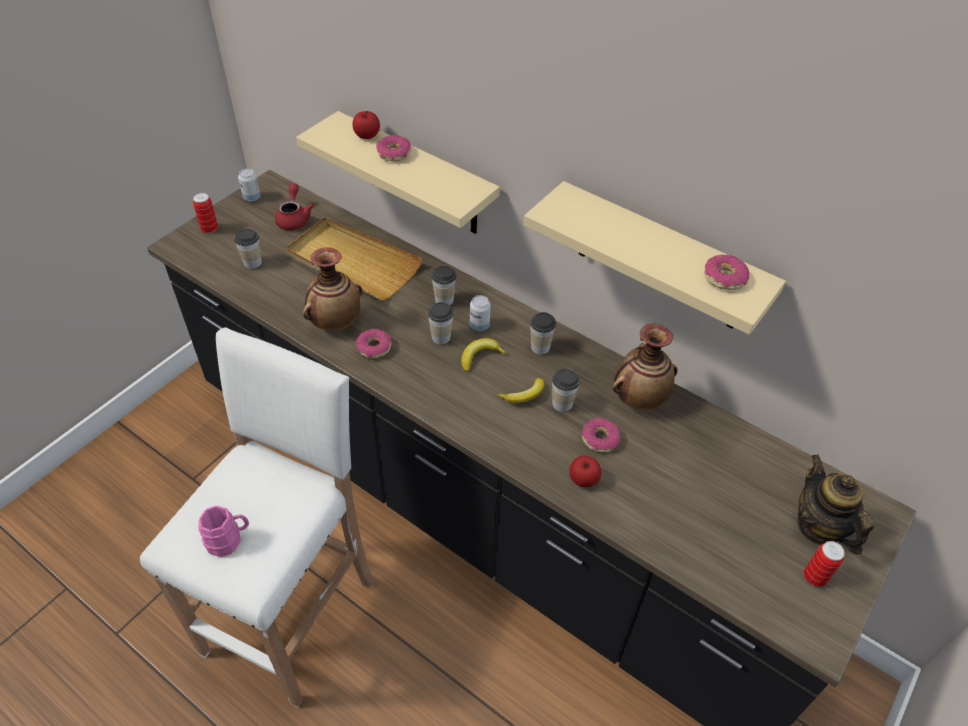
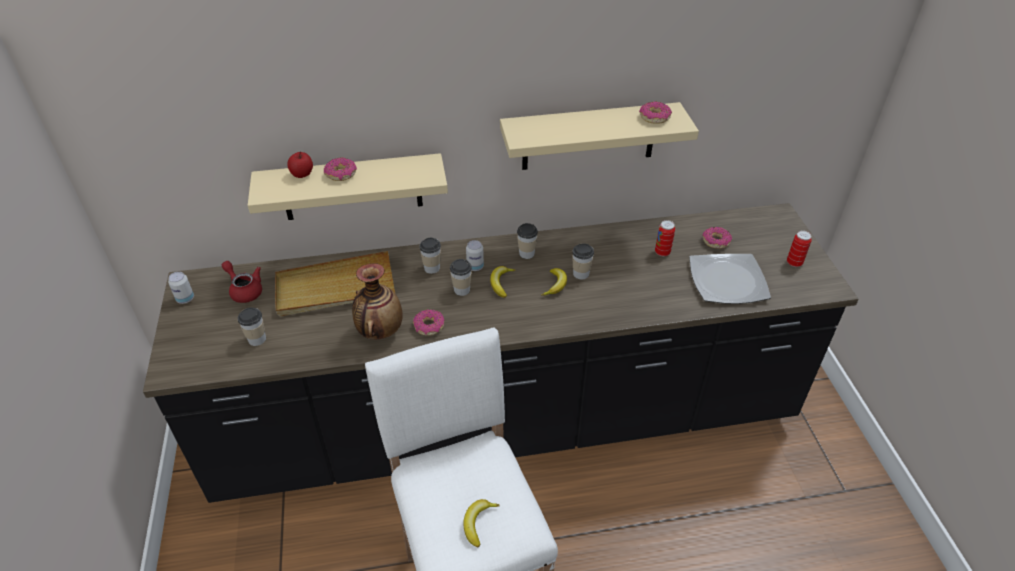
camera: 45 degrees left, 5 degrees down
(210, 229) = (182, 342): can -> can (662, 252)
(229, 540) = (478, 523): pink mug -> banana
(583, 479) = (645, 302): apple -> none
(600, 439) = (624, 276): donut -> donut (716, 241)
(639, 398) = (613, 242): vase -> none
(701, 530) = (727, 281): none -> plate
(819, 527) = (767, 240): teapot -> none

